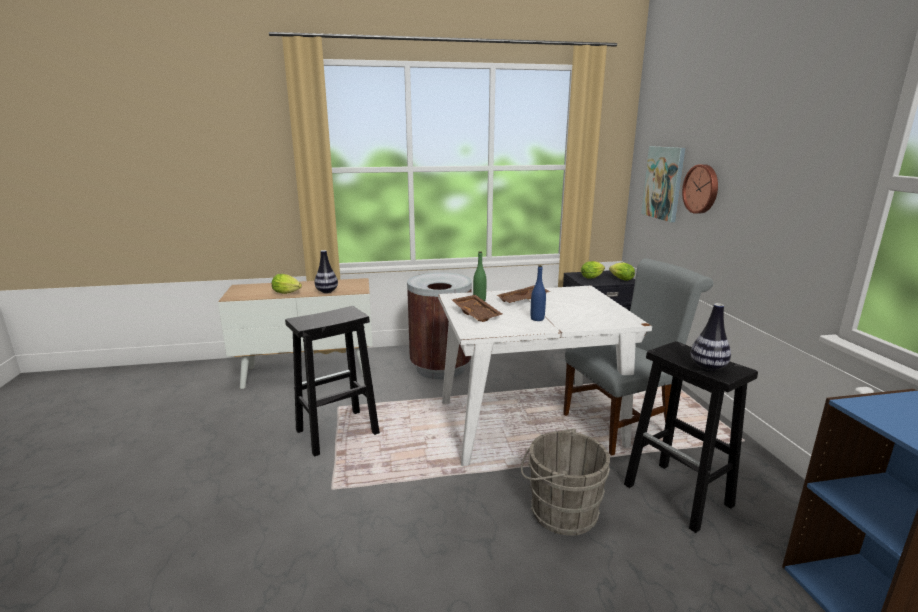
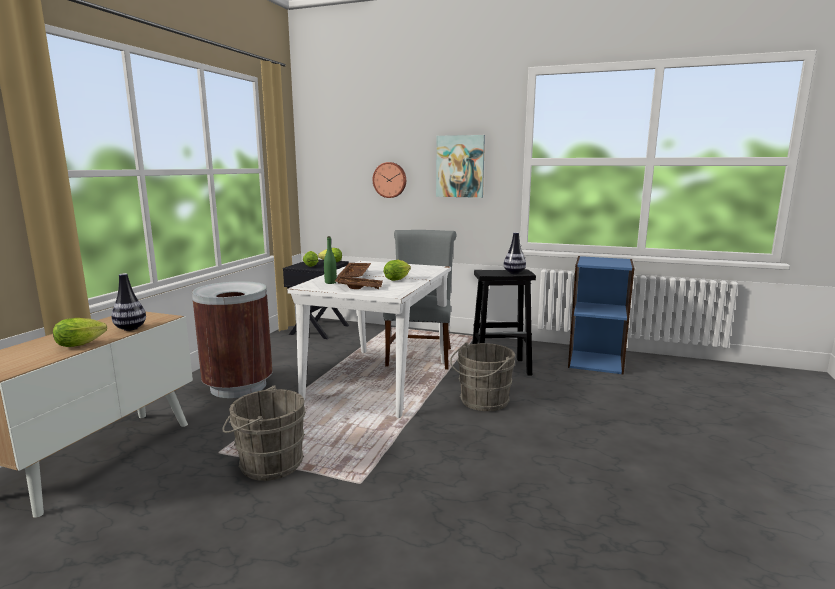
camera: 60 degrees left, 5 degrees down
(336, 432) = (267, 463): black stool -> grey bucket
(537, 319) = (398, 279): blue bottle -> lettuce
(664, 183) = (345, 180): picture -> picture (460, 166)

